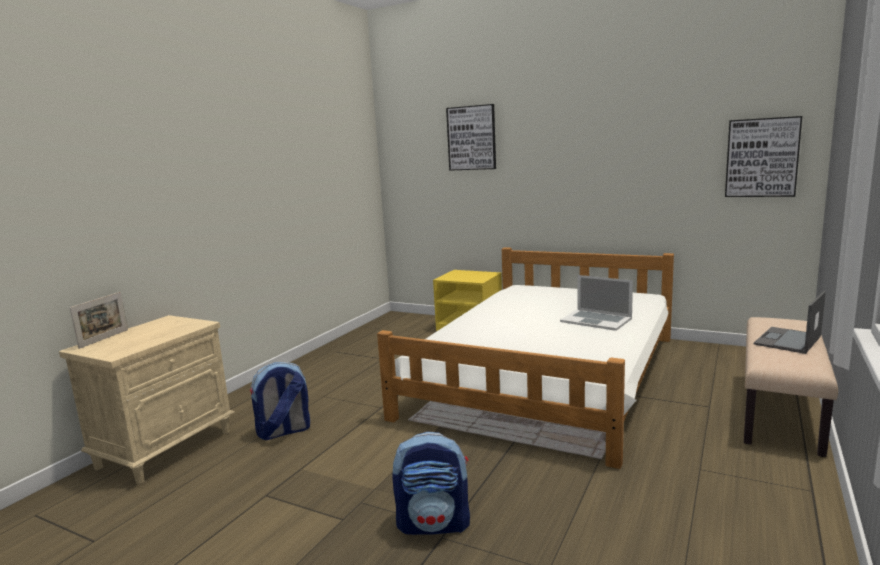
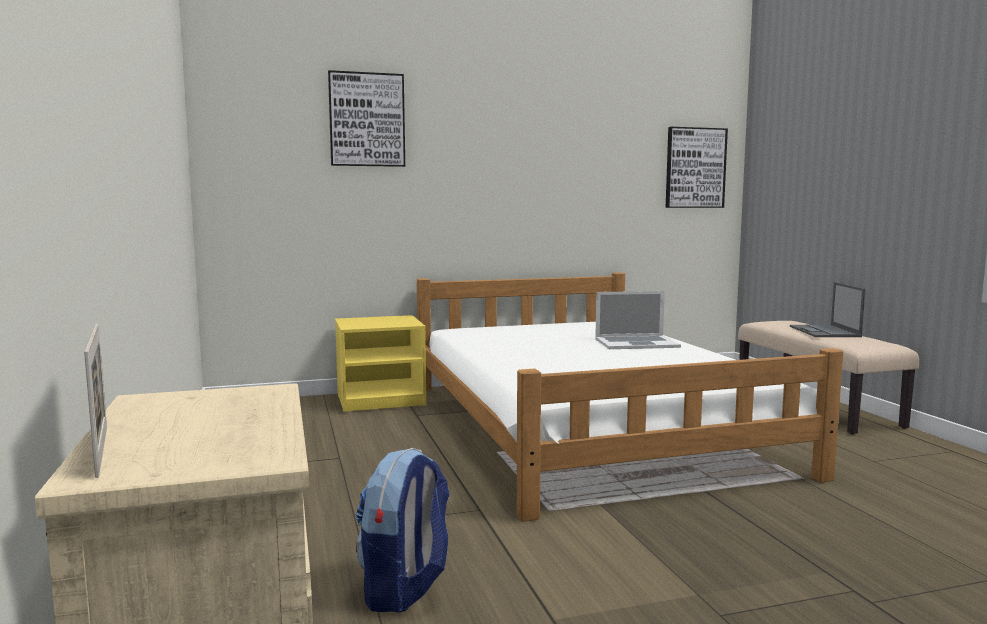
camera: 45 degrees left, 5 degrees down
(434, 524) = (835, 594): backpack -> none

